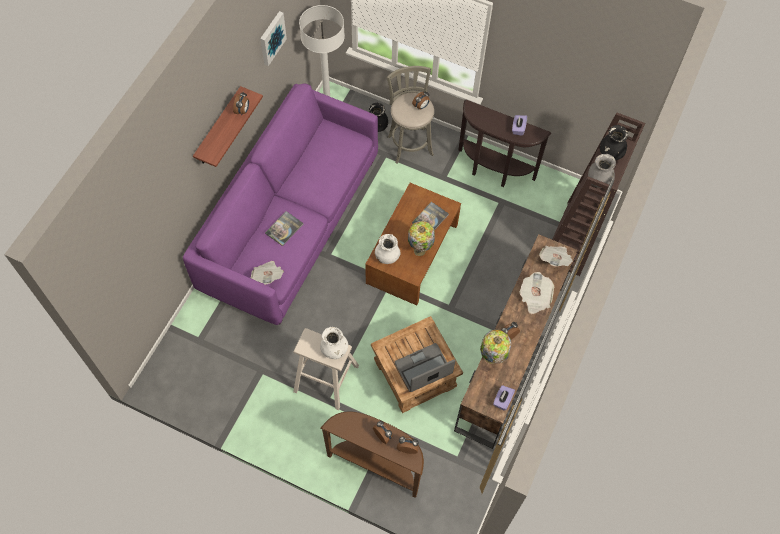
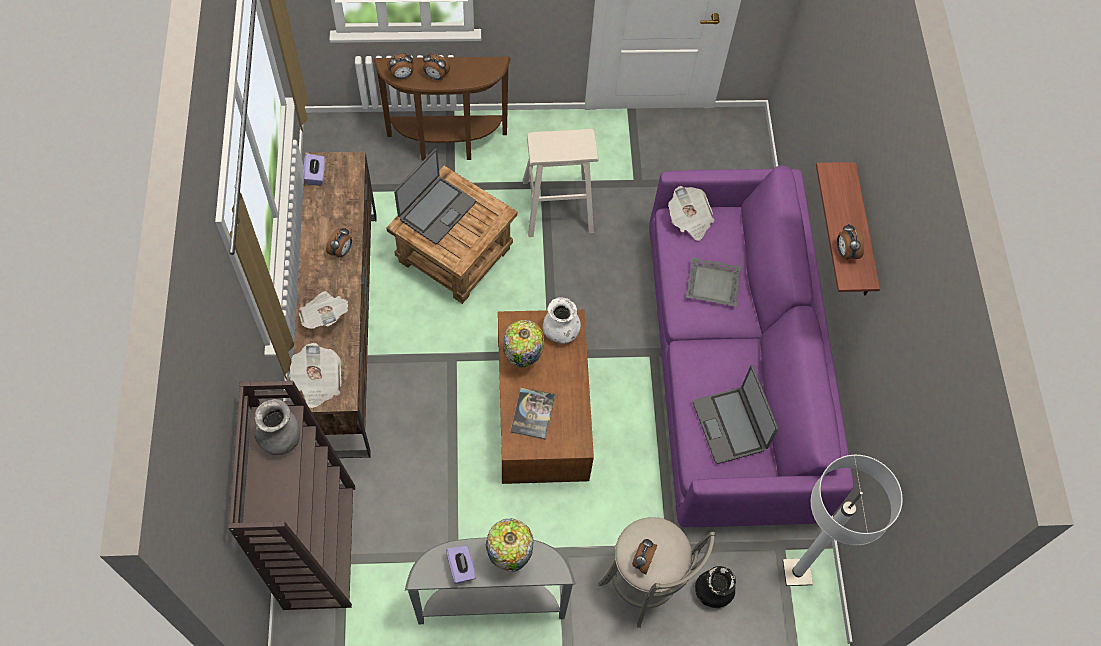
camera: 150 degrees right, 0 degrees up
(271, 38) = (900, 387): picture -> none
(284, 228) = (712, 285): book -> grey tray
(329, 153) = (730, 425): none -> laptop
(334, 349) = (547, 149): white vase -> none
(491, 358) = (350, 216): table lamp -> table lamp (510, 558)
(493, 171) = (491, 602): brown console table -> grey console table
(610, 153) = (277, 497): black vase -> none

